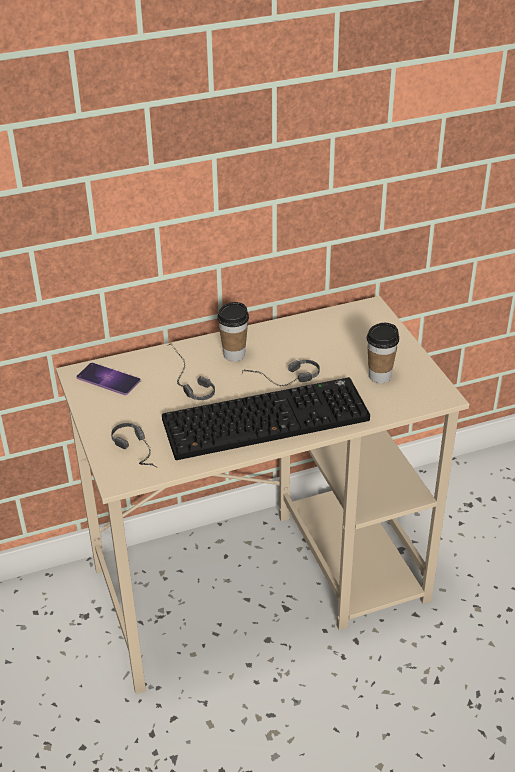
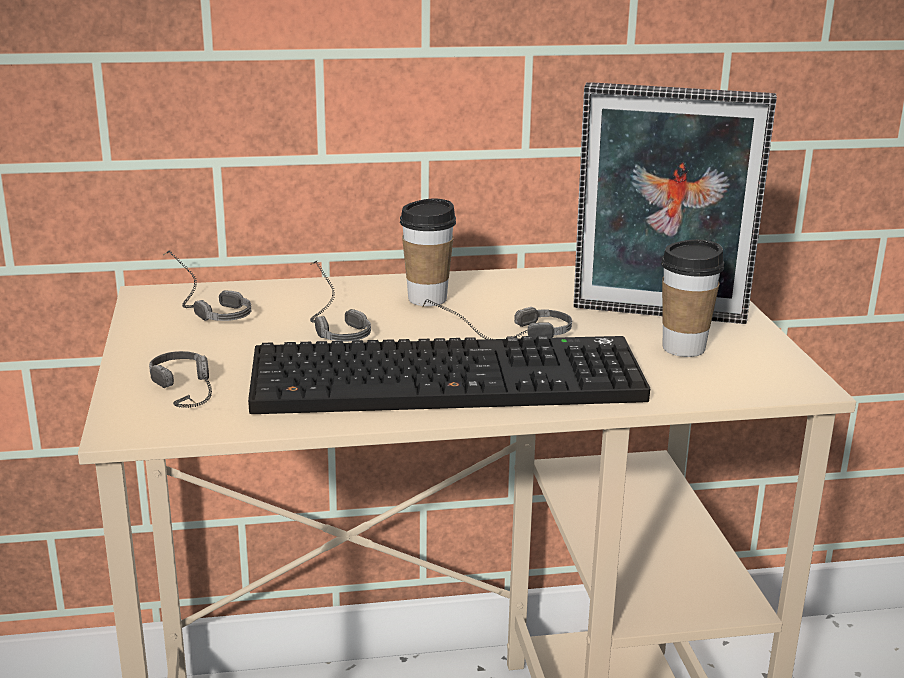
camera: 10 degrees right, 15 degrees down
(108, 379) = (196, 305): phone -> headphones
(362, 352) = (658, 317): none -> picture frame

